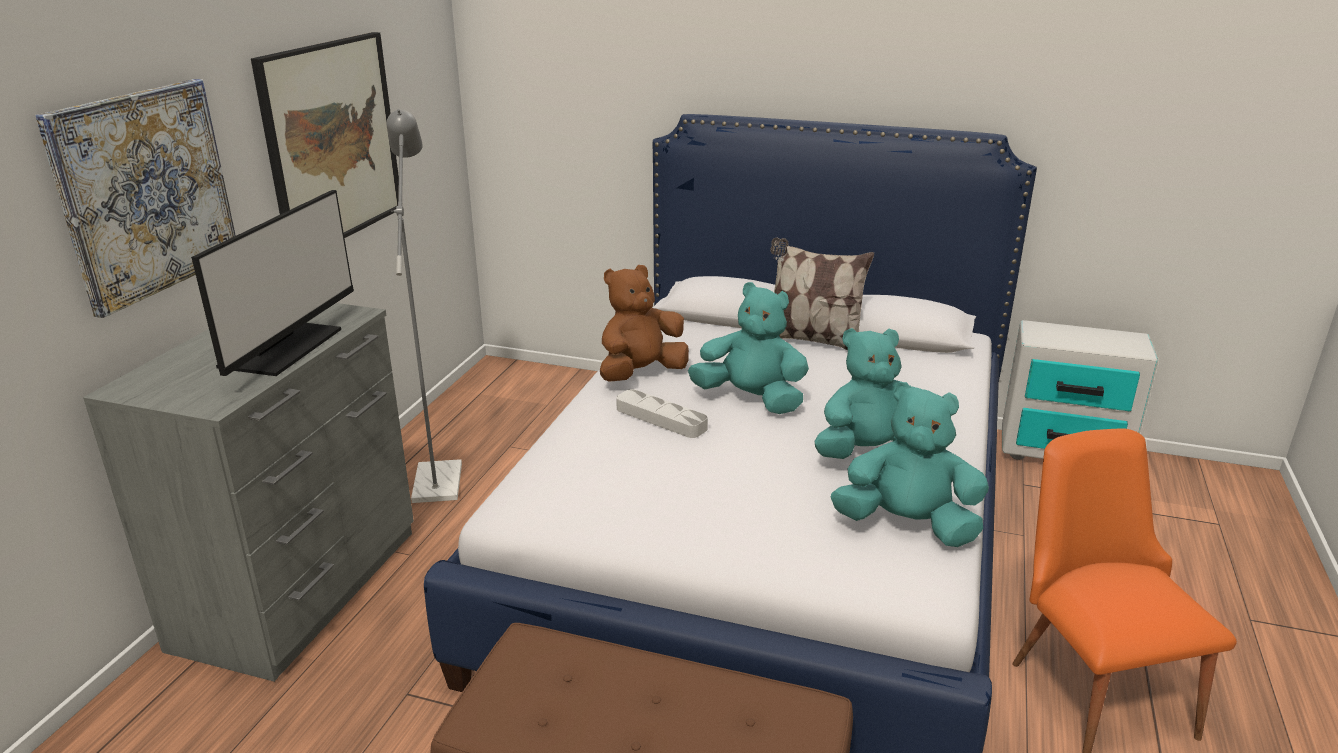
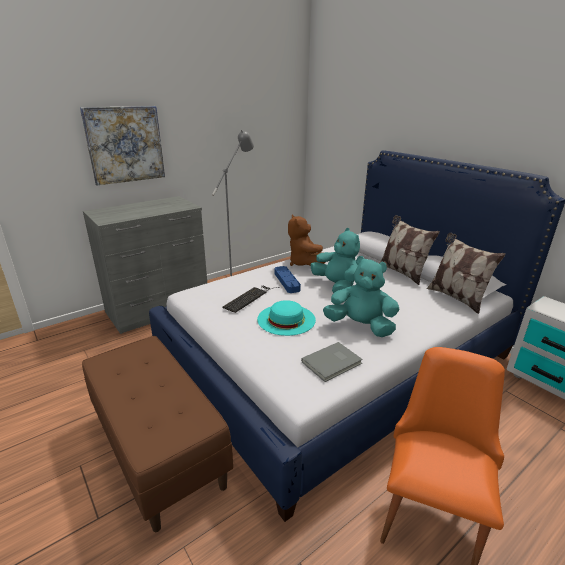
camera: 35 degrees right, 0 degrees up
(284, 348) = (152, 211): monitor -> none
(332, 142) = (224, 143): picture -> none
(641, 373) = (304, 263): brown plush toy -> brown plush toy turned 105 degrees counterclockwise
(643, 471) = (250, 297): none -> keyboard
(661, 418) = (286, 281): grey tray -> blue tray
(752, 486) = (286, 319): none -> turquoise hat
(907, 525) = (333, 363): turquoise plush toy -> grey book
(931, 359) = (456, 297): none -> pillow

